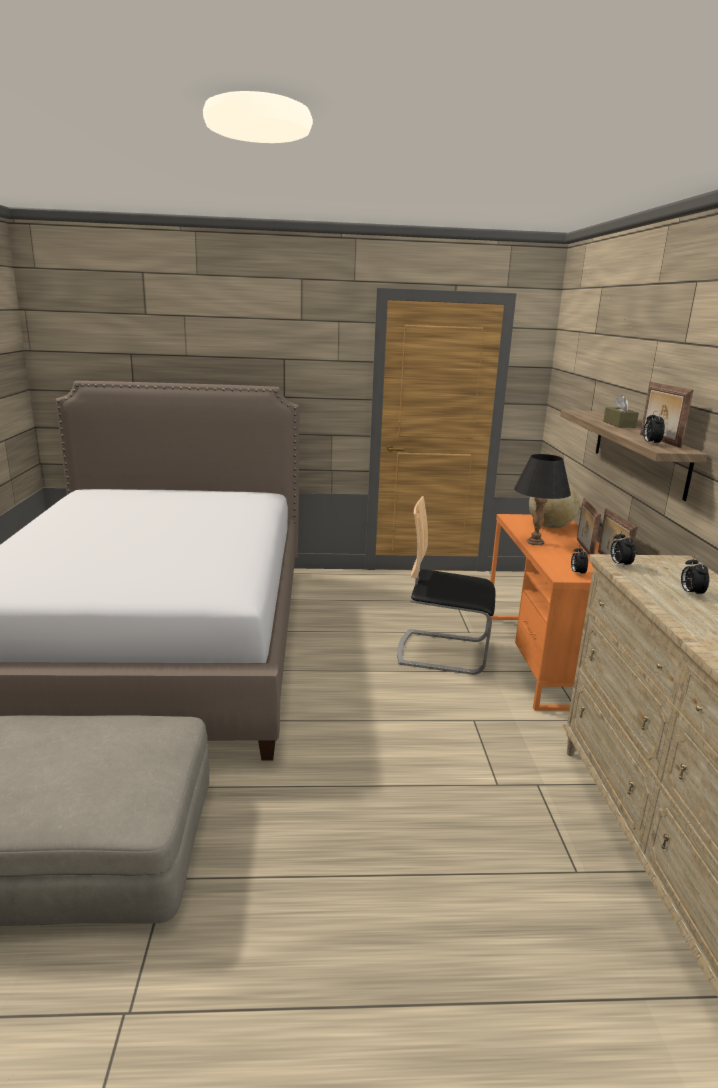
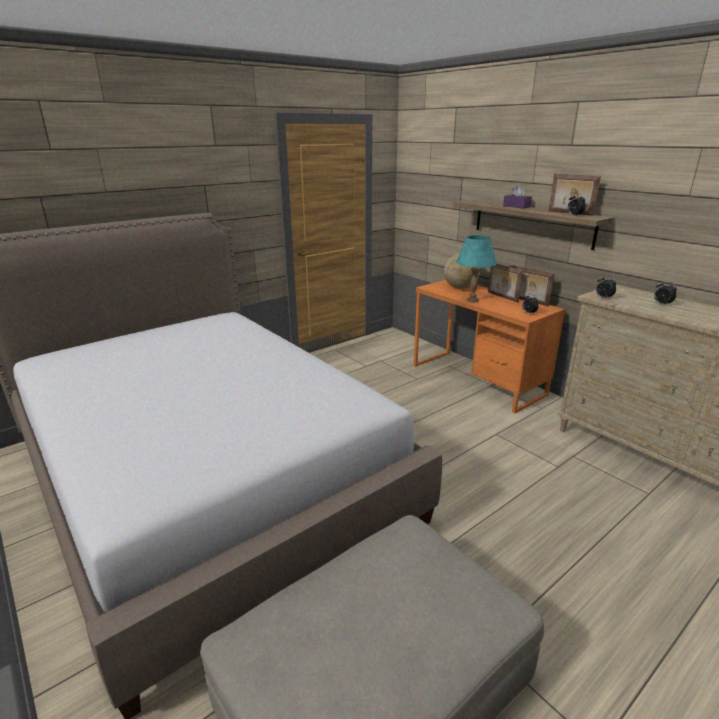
camera: 35 degrees left, 5 degrees up
(443, 651) = (421, 397): chair -> none
(535, 542) = (472, 300): black table lamp -> turquoise table lamp
(619, 424) = (516, 206): brown tissue box -> purple tissue box

